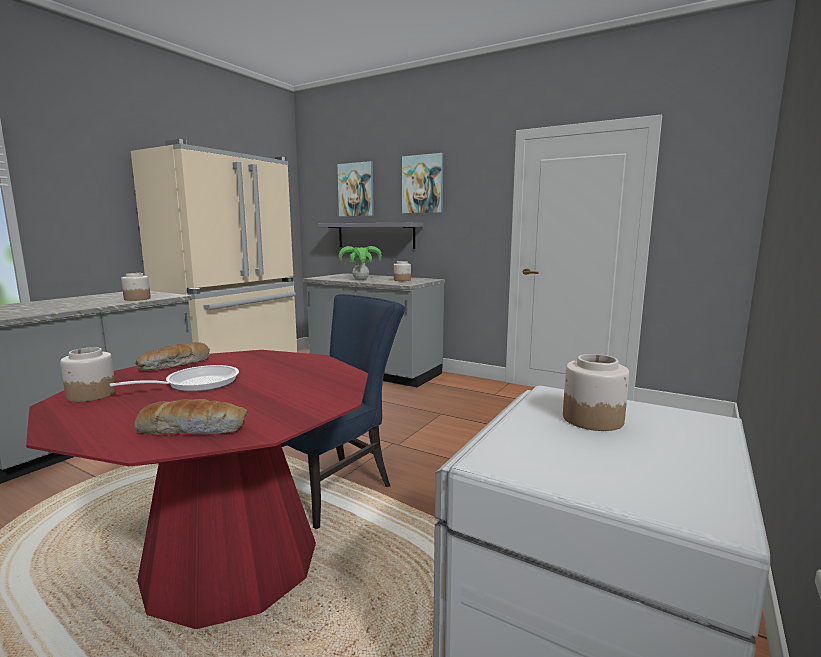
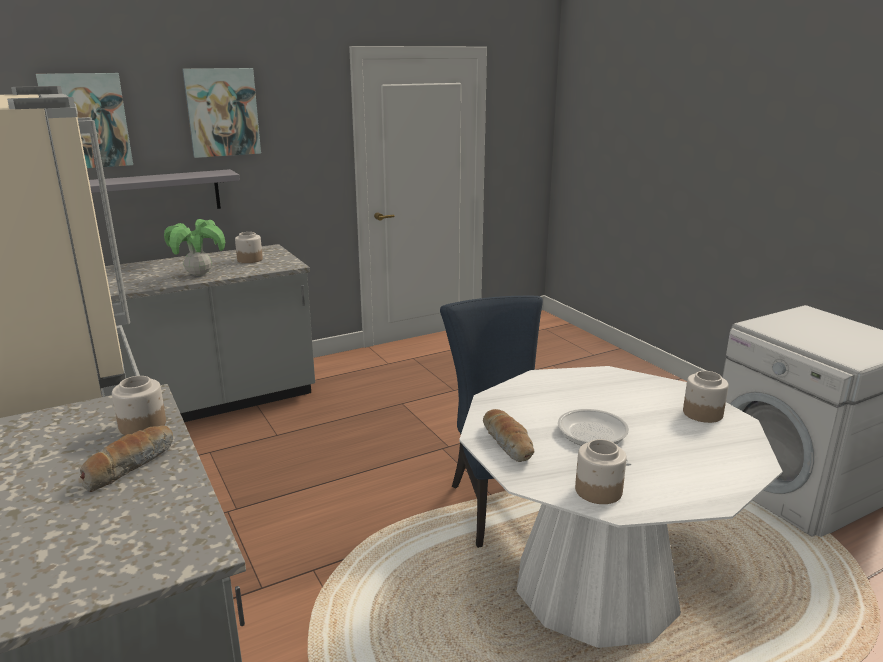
camera: 60 degrees left, 10 degrees up
(193, 430) = (724, 445): bread -> bread (129, 465)
(231, 561) = (596, 585): red dining table -> white dining table
(592, 419) = (801, 329): jar -> jar (702, 413)

